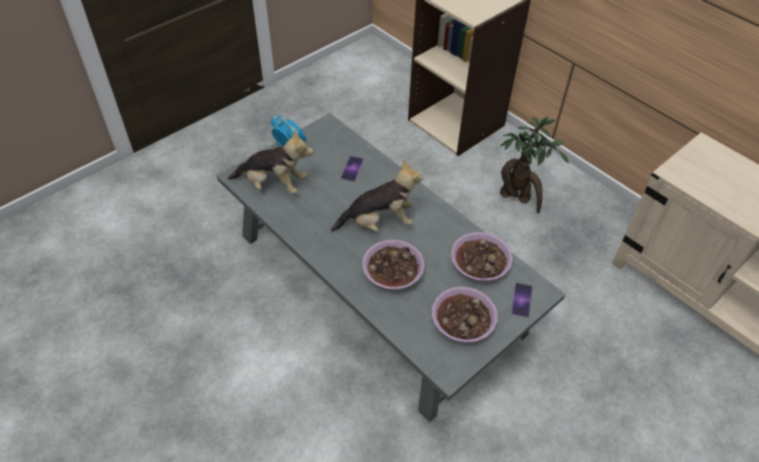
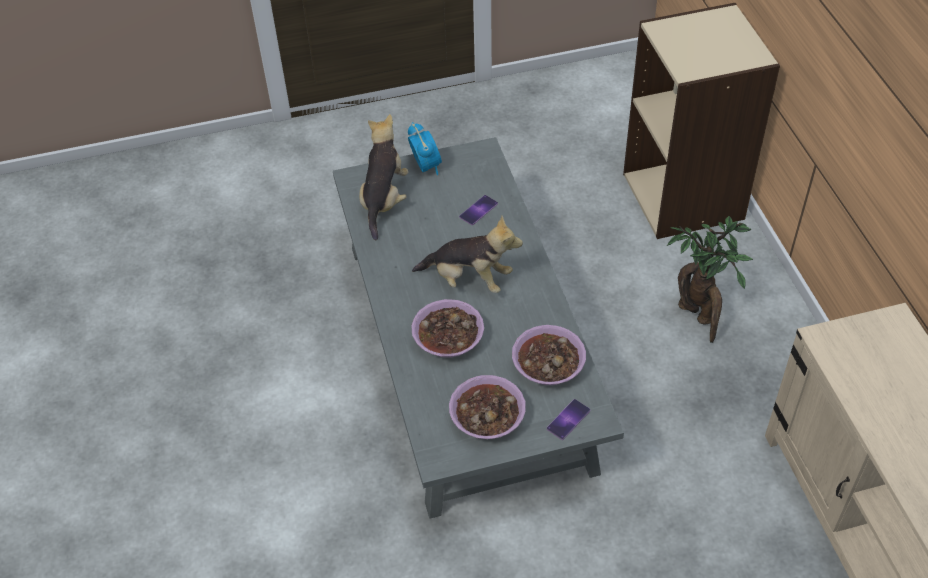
camera: 30 degrees right, 0 degrees up
(273, 184) = (384, 200): plush toy -> plush toy turned 120 degrees counterclockwise

